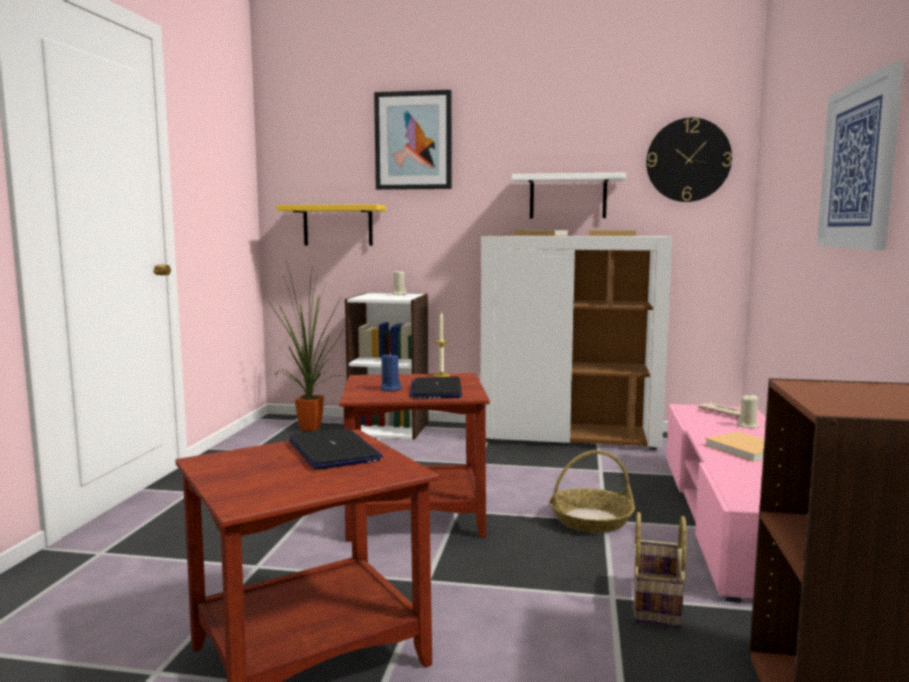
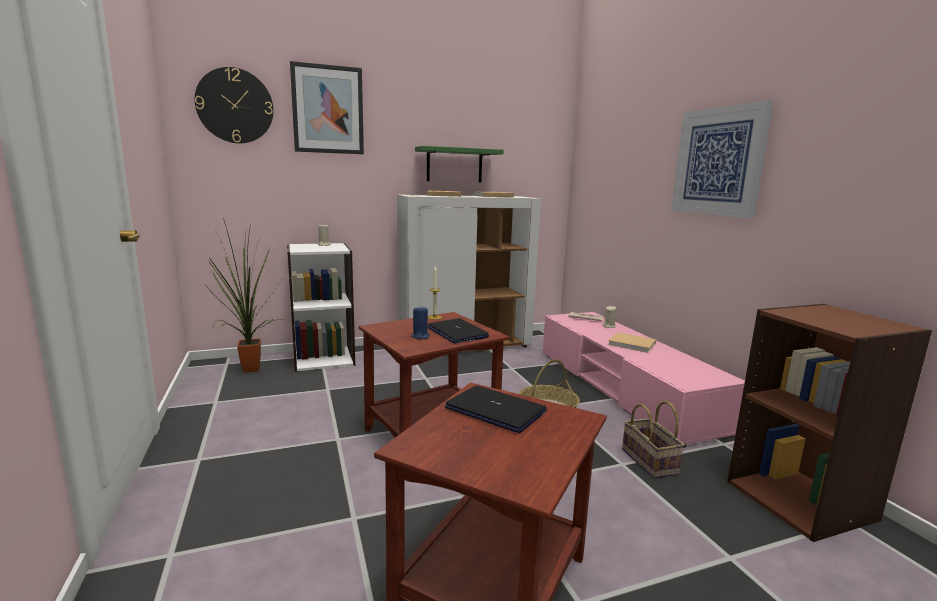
camera: 30 degrees left, 5 degrees up
(338, 225) = (257, 183): yellow shelf -> none
(568, 197) = (454, 165): white shelf -> green shelf
(688, 160) = (534, 142): wall clock -> wall clock (235, 106)

